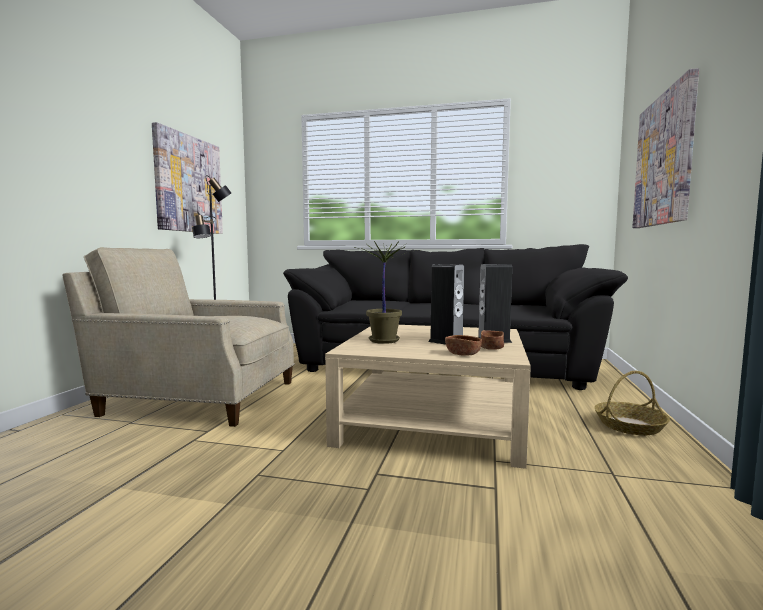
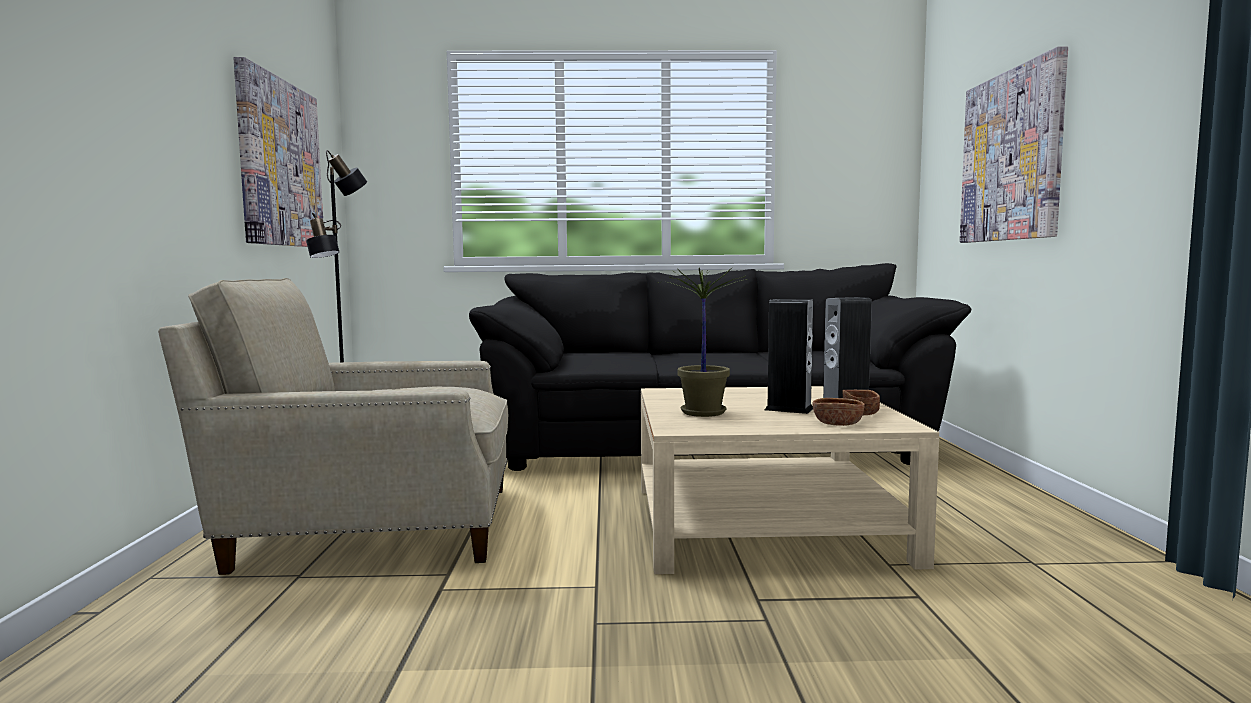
camera: 15 degrees left, 0 degrees up
(629, 426) = (1005, 504): basket -> none

